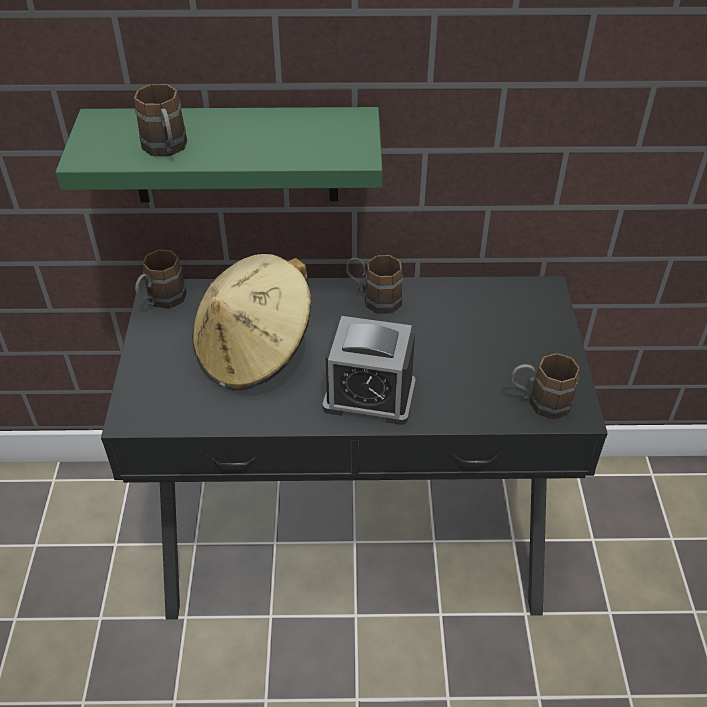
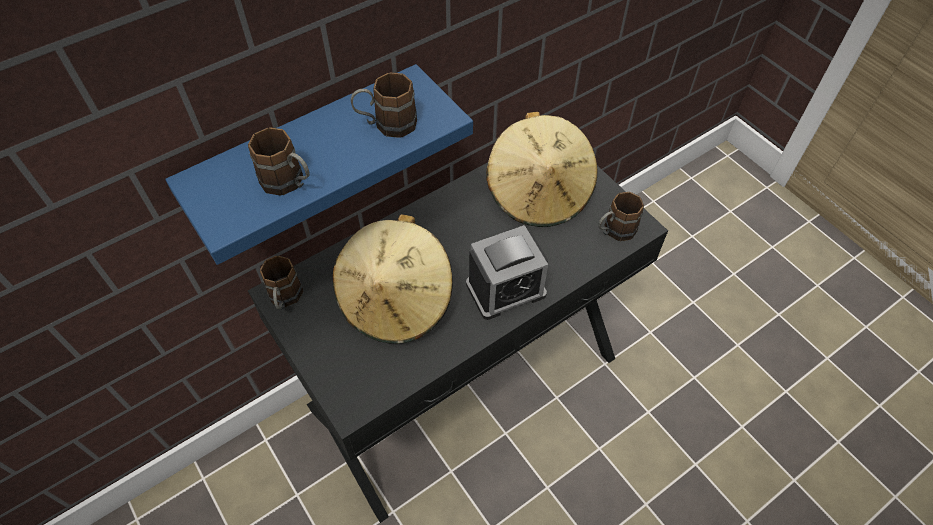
camera: 35 degrees left, 10 degrees up
(234, 155) = (308, 153): green shelf -> blue shelf
(374, 299) = (445, 211): brown mug -> brown mug (386, 125)
(487, 328) = (539, 193): none -> beige hat

